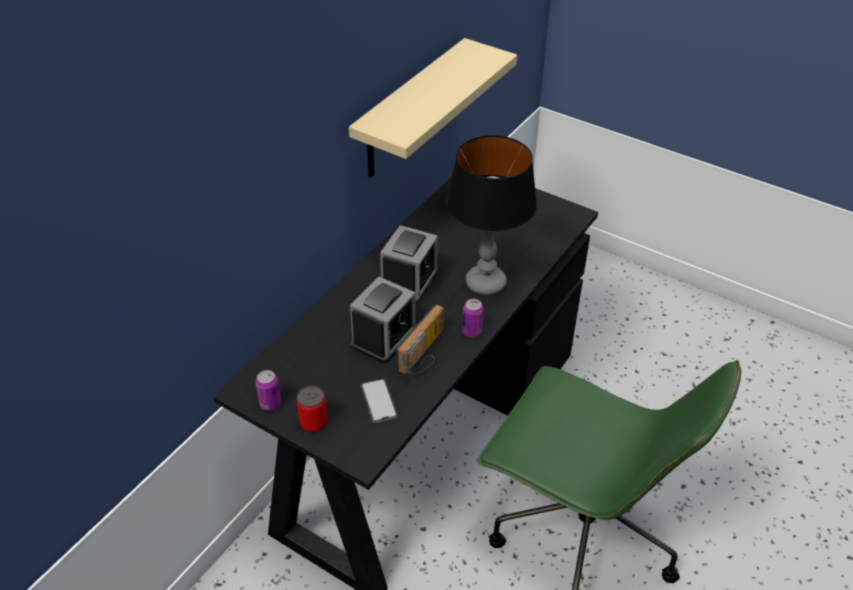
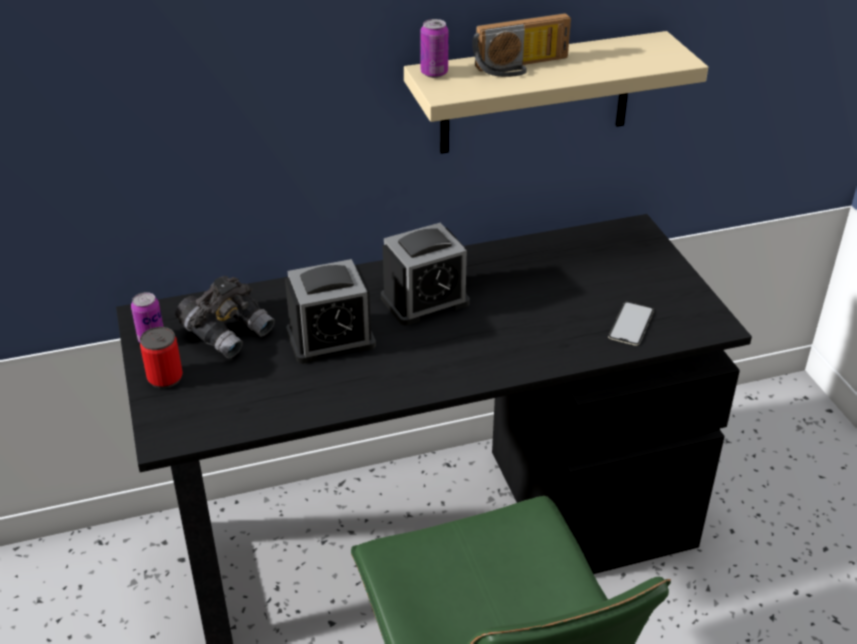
camera: 40 degrees right, 5 degrees down
(314, 370) = (228, 332): none -> grey binoculars
(379, 400) = (248, 394): phone -> phone (631, 324)
(425, 354) = (350, 377): radio -> radio (522, 67)
(472, 331) = (428, 382): can -> can (434, 73)
(486, 283) = (507, 343): table lamp -> none

